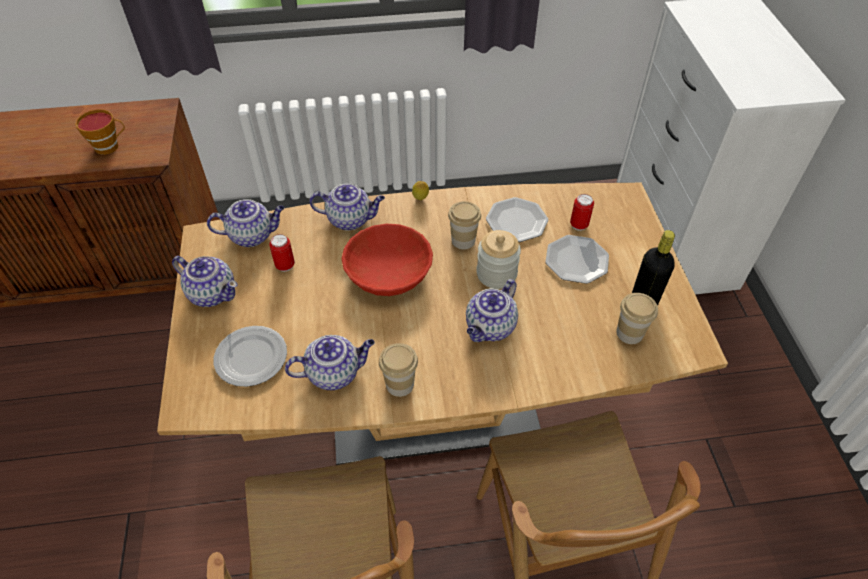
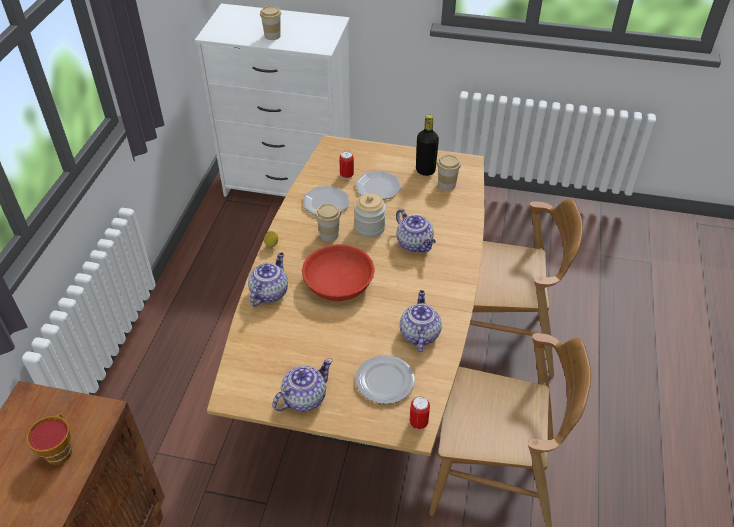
camera: 70 degrees left, 5 degrees down
(252, 235) = (250, 359): teapot -> none
(285, 265) = (298, 343): can -> can (418, 423)
(400, 384) = (442, 301): cup -> cup (272, 36)

